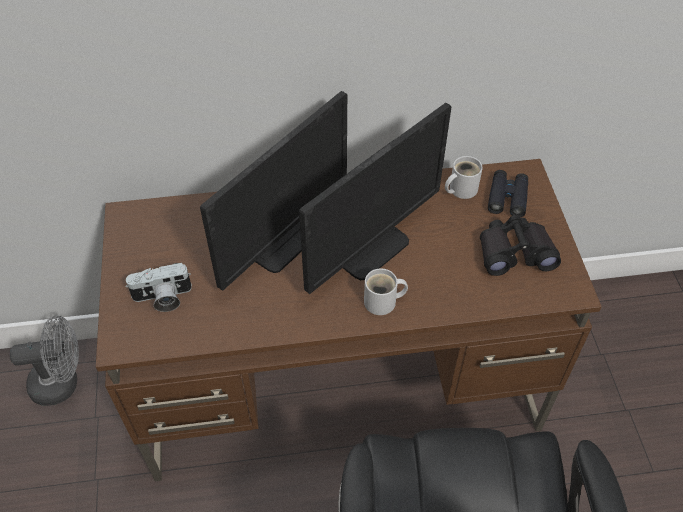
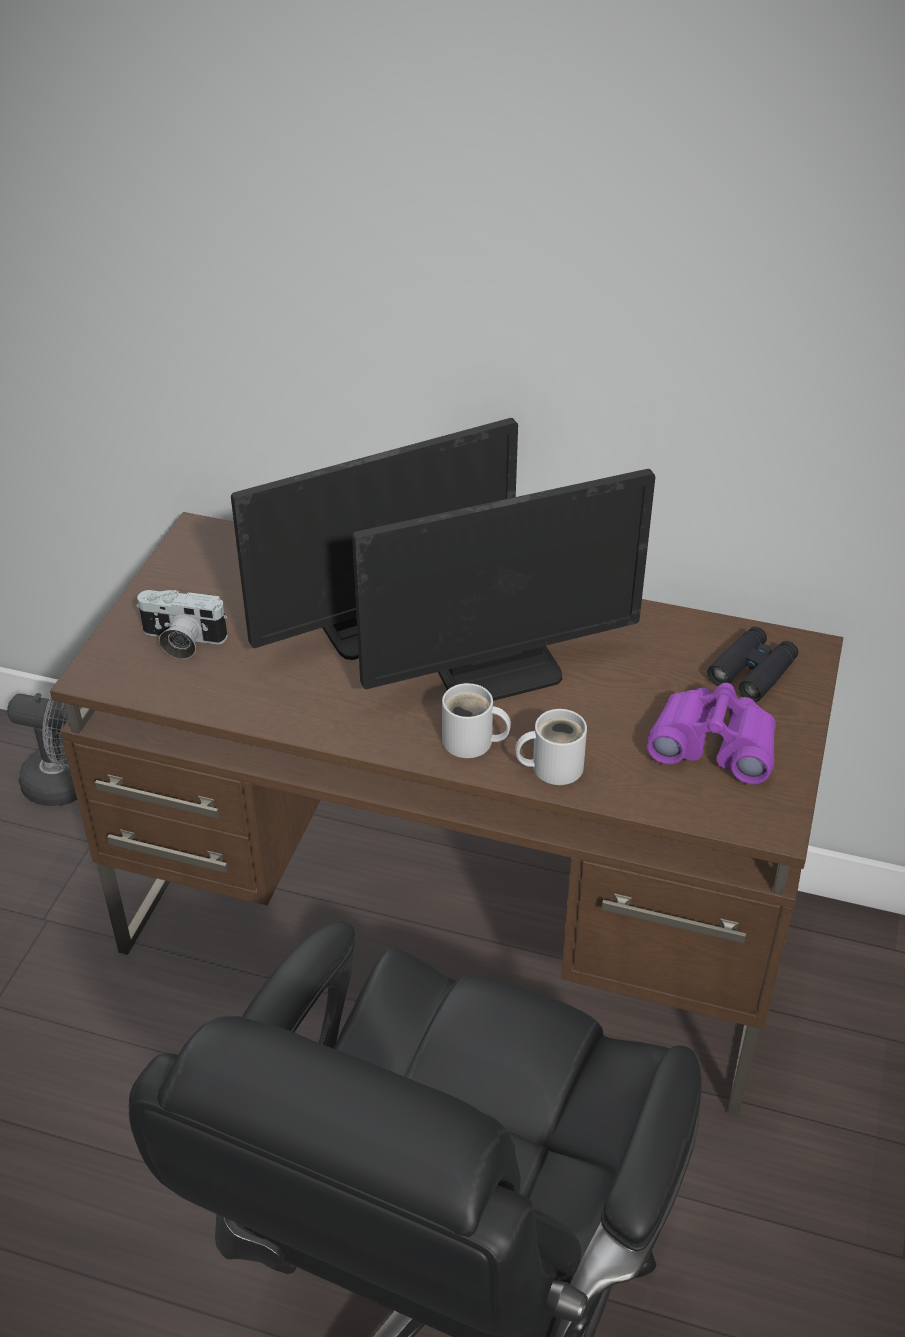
camera: 25 degrees right, 10 degrees down
(460, 189) = (686, 639): white mug -> white mug (552, 766)
(514, 252) = (714, 744): black binoculars -> purple binoculars

